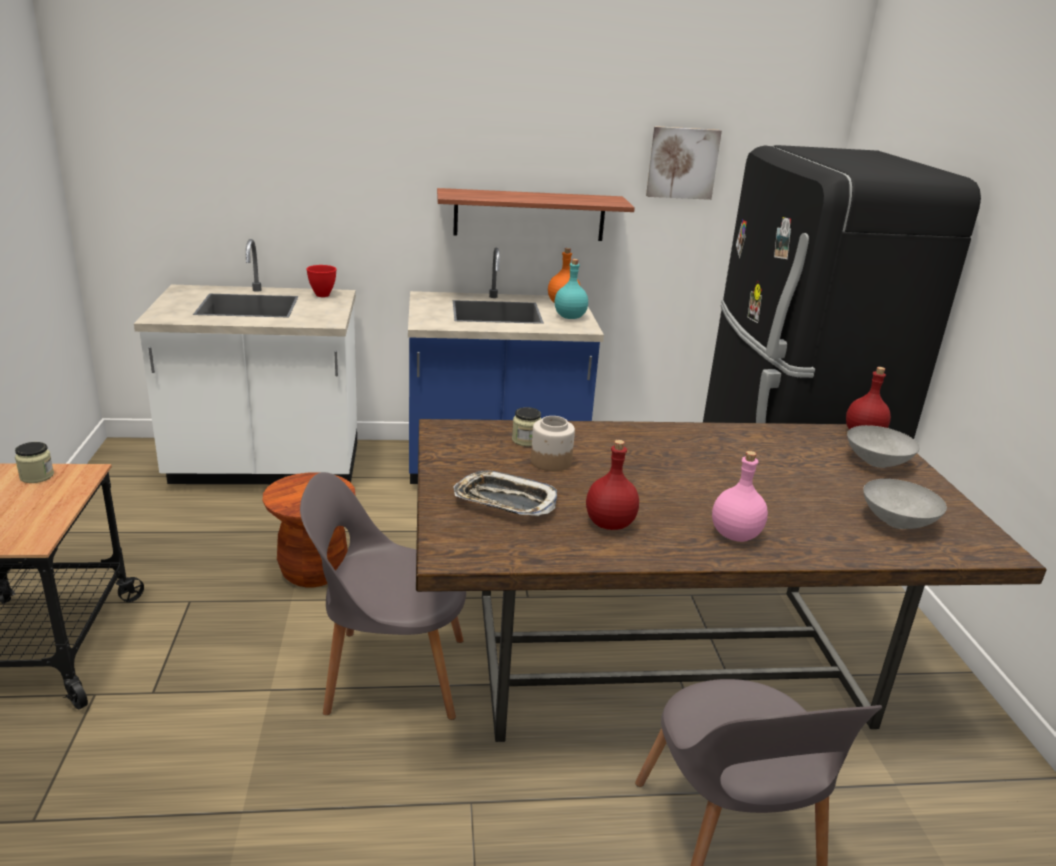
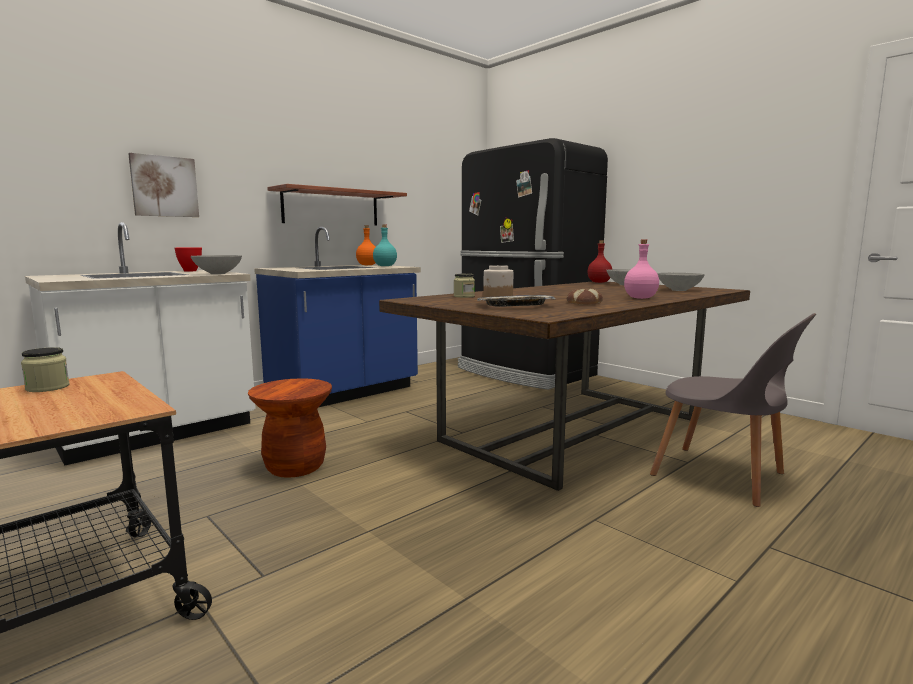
camera: 35 degrees left, 15 degrees down
(320, 319) = (219, 273): none -> grey bowl
(389, 673) = (440, 490): grey chair -> none
(609, 523) = (583, 303): red bottle -> bread
(682, 163) = (413, 174): picture -> picture (164, 186)

